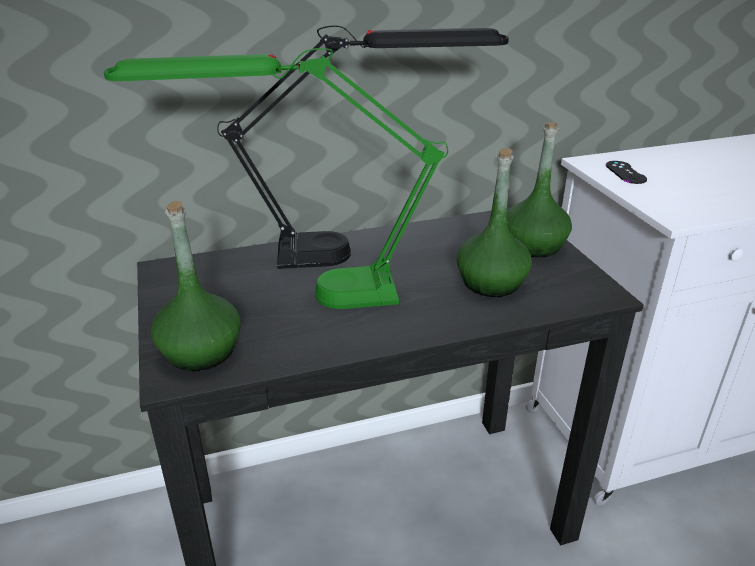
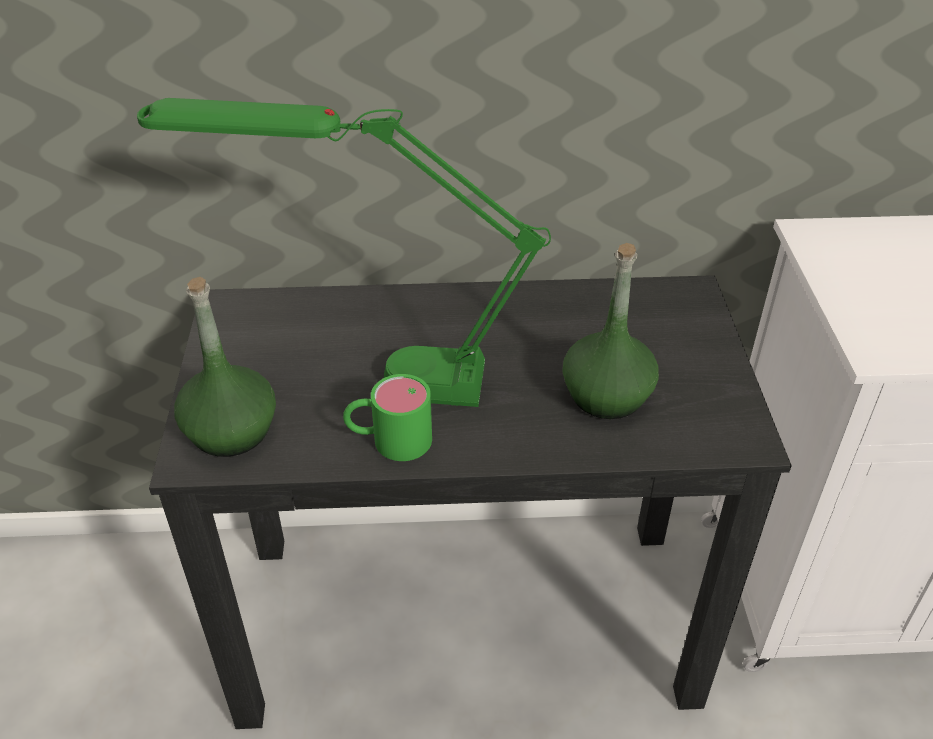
camera: 15 degrees right, 10 degrees up
(338, 336) = (389, 440): none -> green mug
(362, 252) = (466, 319): black table lamp -> none
(533, 245) = (691, 345): green bottle -> none
(625, 172) = (851, 260): black game controller -> none

